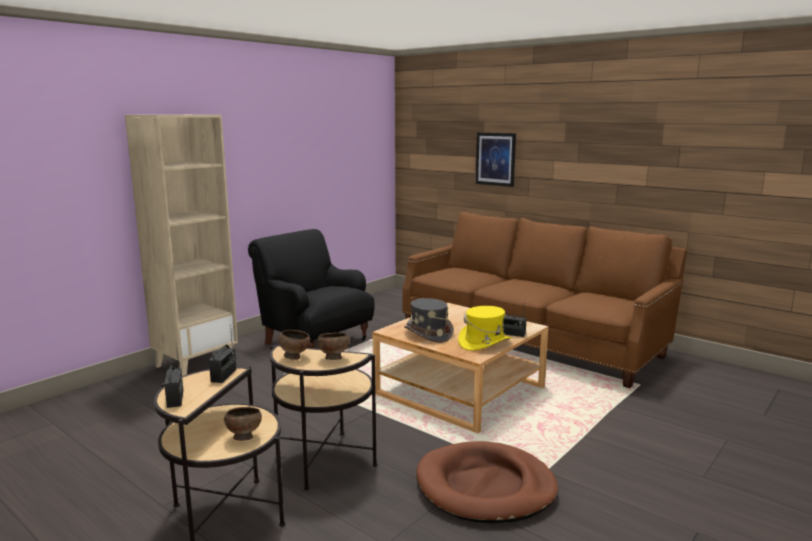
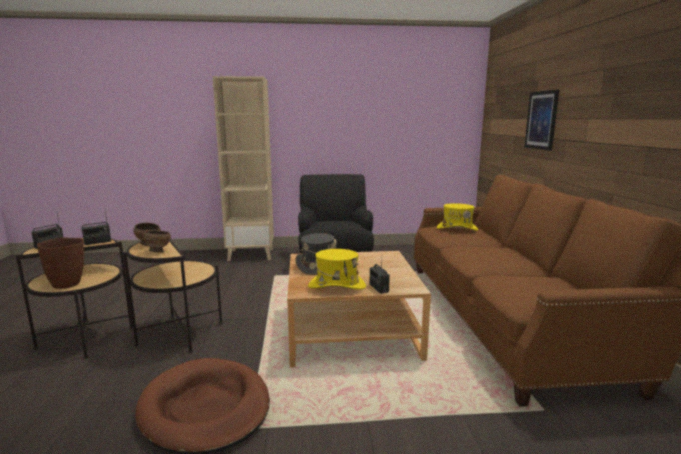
camera: 45 degrees right, 0 degrees up
(243, 438) = (67, 284): brown bowl -> brown vase
(452, 271) = (457, 228): none -> yellow hat

